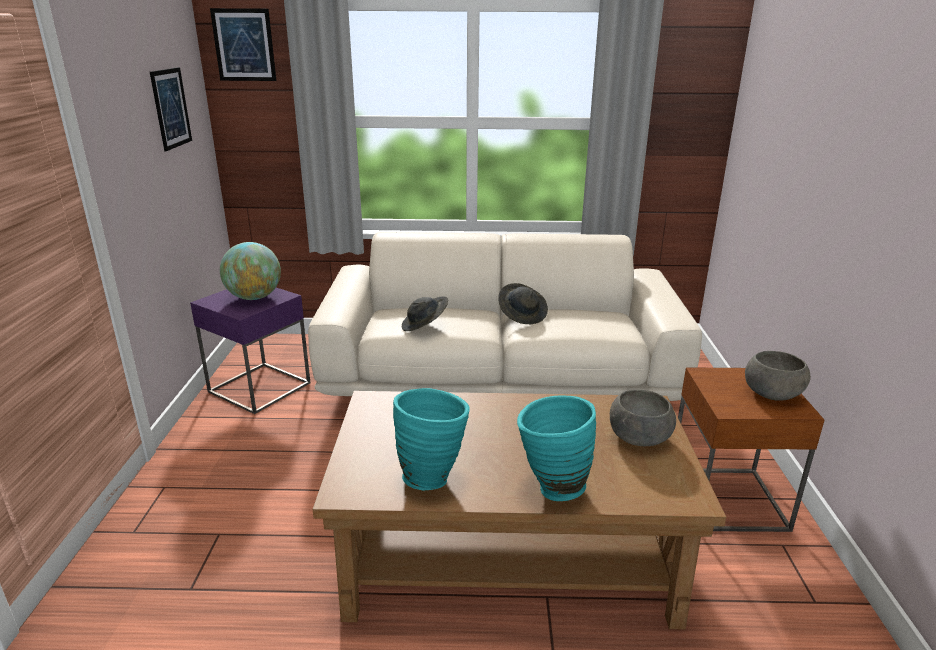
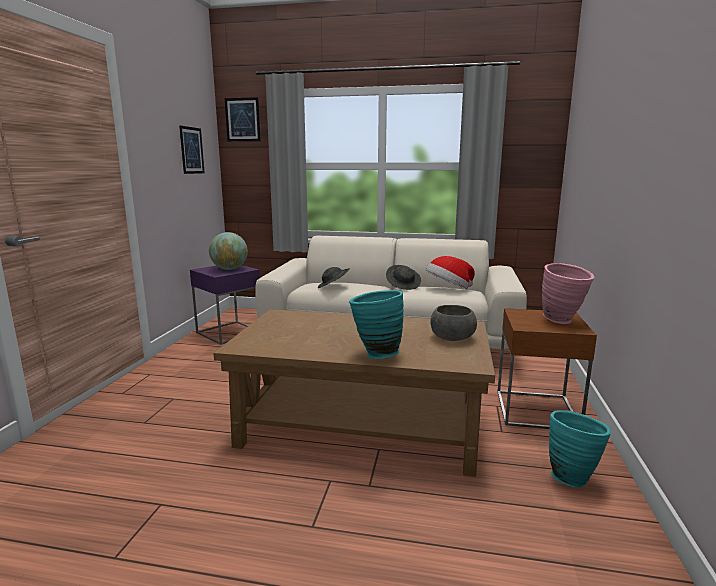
camera: 10 degrees right, 10 degrees down
(432, 475) = (298, 344): turquoise vase -> turquoise vase (571, 477)
(587, 319) = (448, 289): none -> hat
(772, 393) = (563, 321): grey bowl -> pink vase

